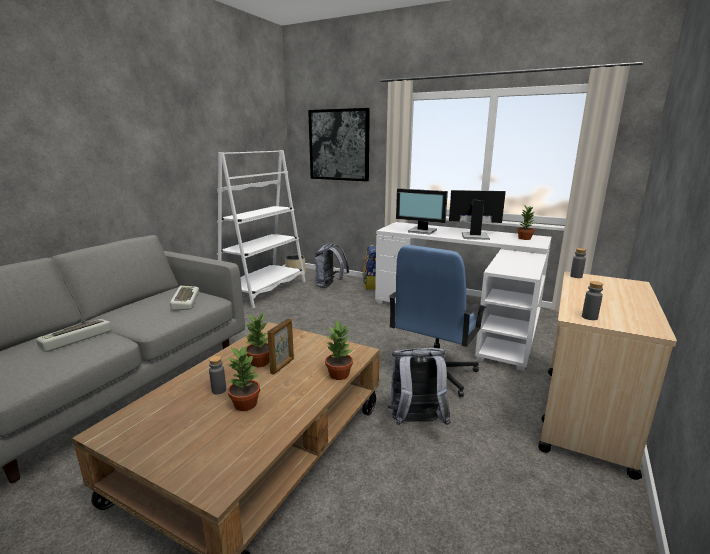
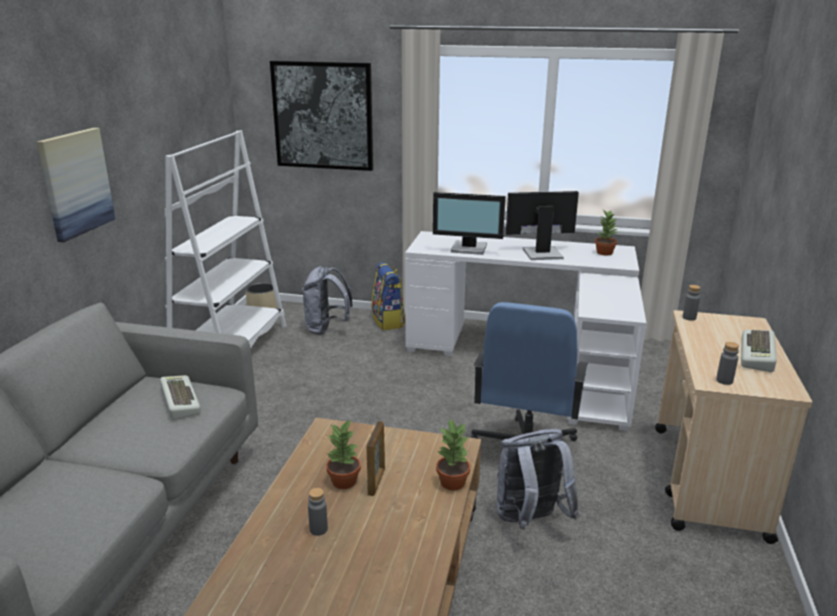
camera: 15 degrees left, 5 degrees up
(76, 339) = (66, 488): keyboard -> keyboard (758, 355)
(155, 162) = (76, 183): none -> picture
(245, 404) = (364, 541): potted plant -> none

